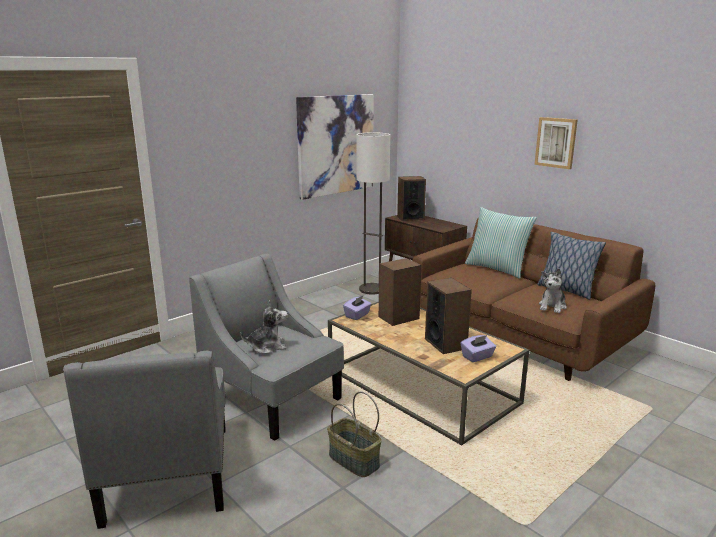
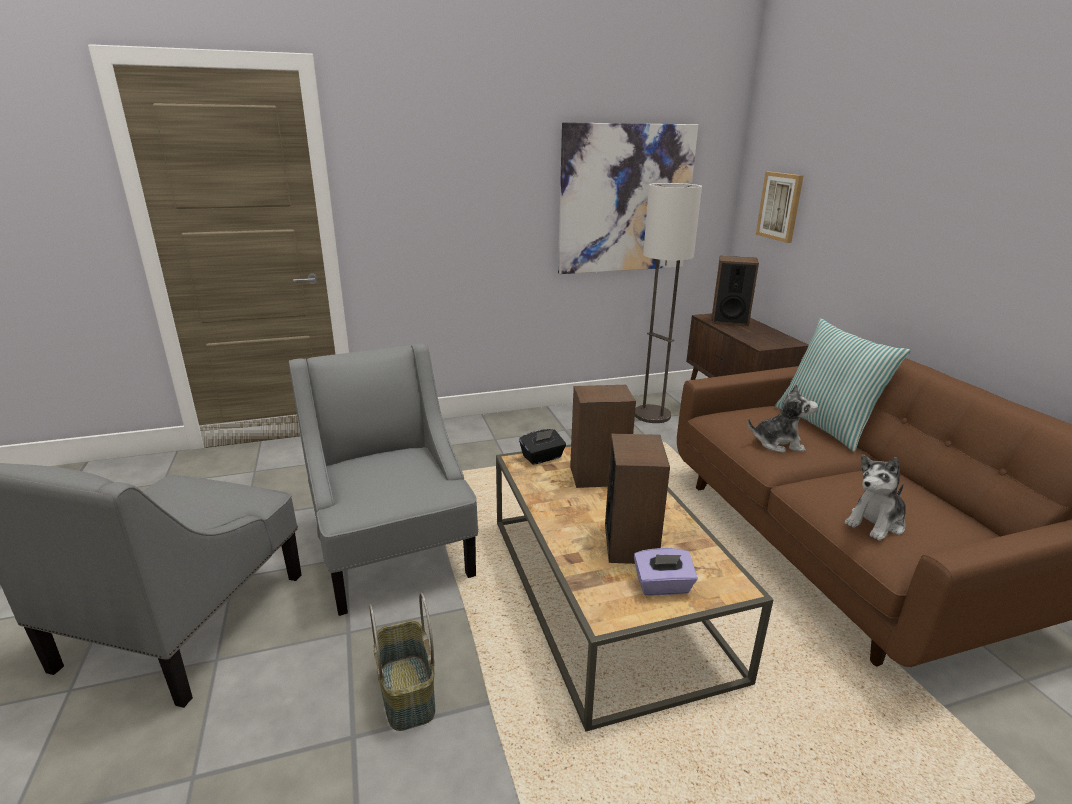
camera: 25 degrees right, 5 degrees up
(267, 346) = (364, 479): plush toy -> plush toy (778, 443)
(357, 315) = (542, 457): purple tissue box -> black tissue box
(556, 142) = (985, 214): picture -> picture (780, 206)
(566, 290) = (931, 494): pillow -> none

